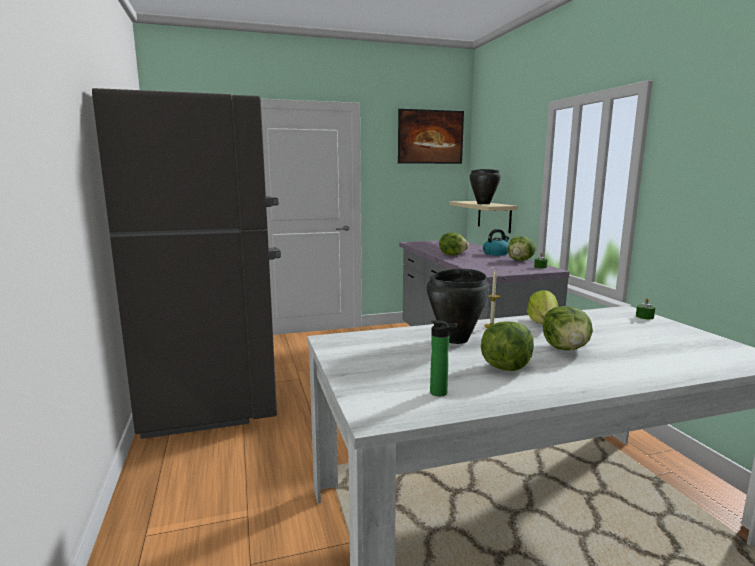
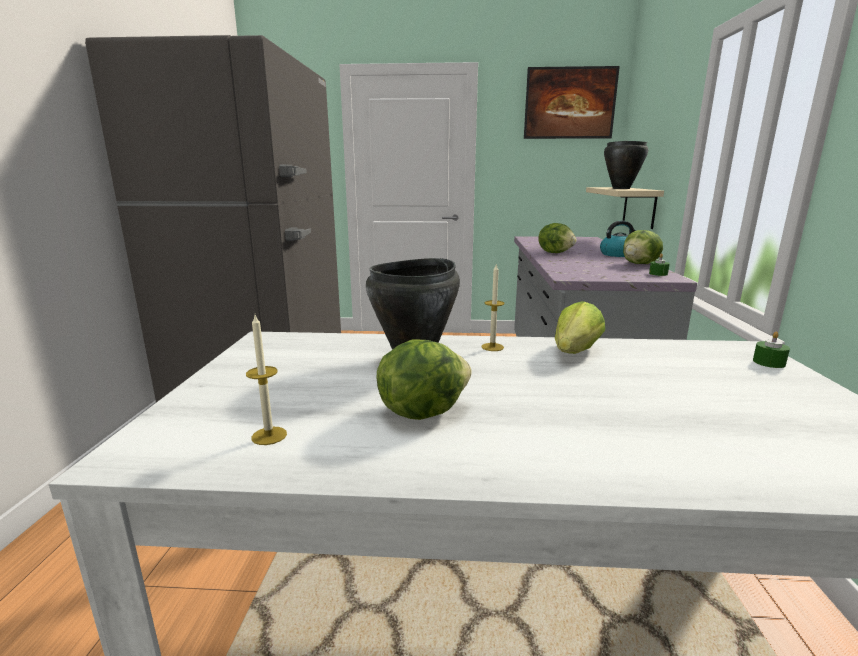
camera: 20 degrees right, 5 degrees up
(441, 393) = (269, 436): bottle -> candle
(566, 349) = (558, 396): lettuce -> none

